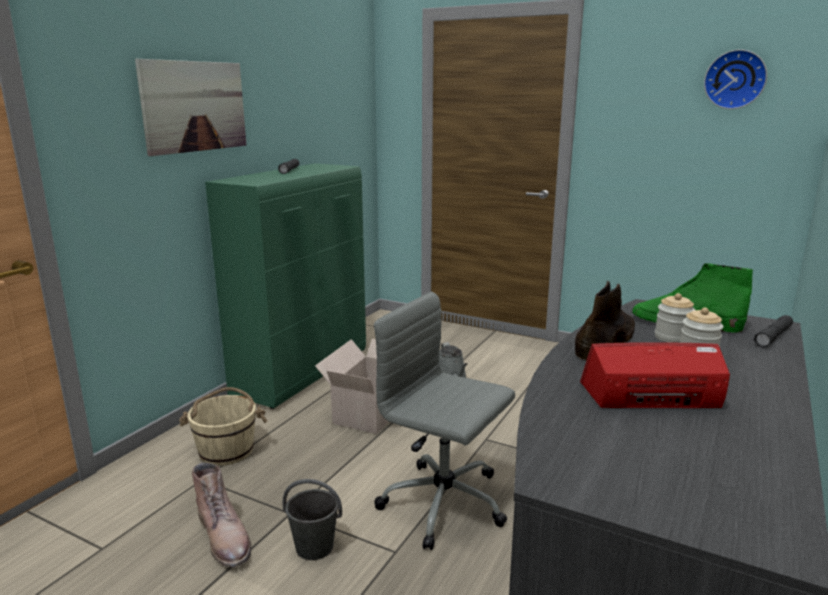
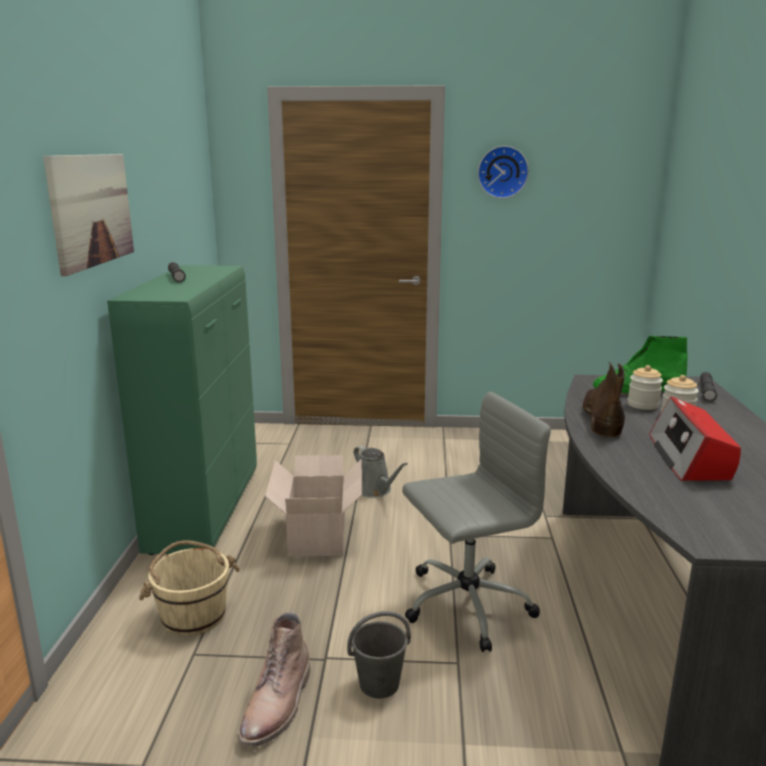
camera: 25 degrees left, 0 degrees up
(225, 537) = (278, 705): brown boot -> brown boot turned 75 degrees clockwise
(445, 504) = (465, 605): grey office chair -> grey office chair turned 150 degrees clockwise
(652, 397) = (690, 458): radio -> radio turned 60 degrees counterclockwise
(735, 79) = (586, 166): wall clock -> wall clock (502, 172)

